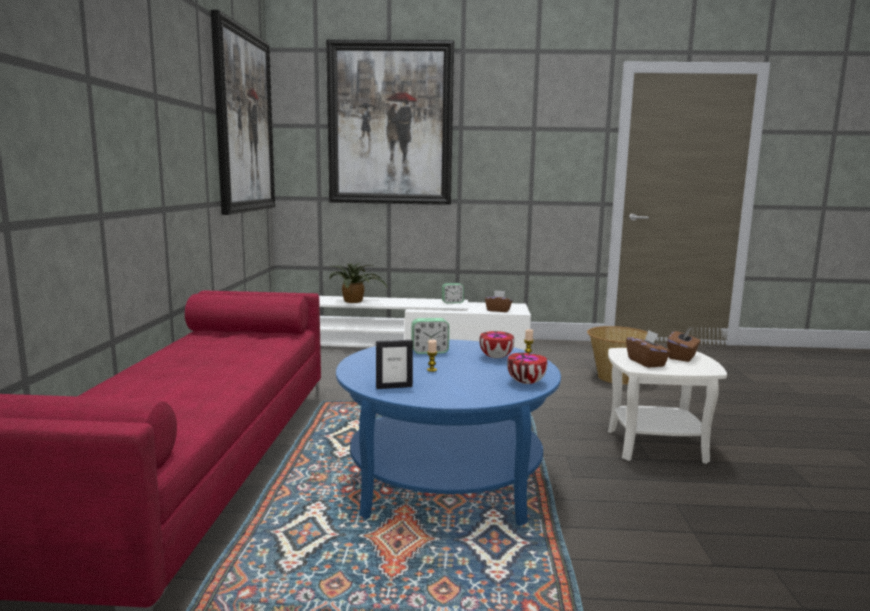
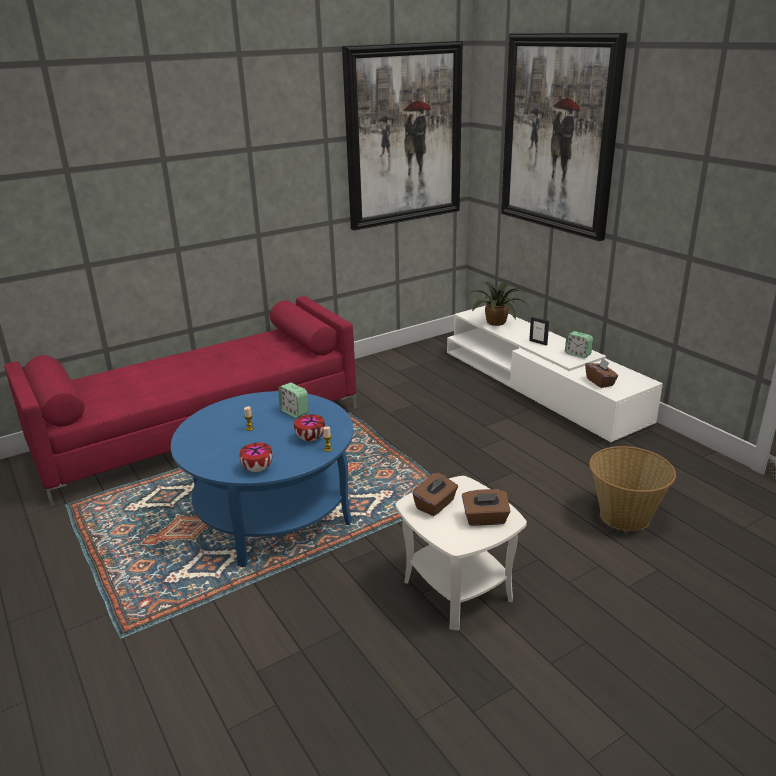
camera: 55 degrees right, 15 degrees up
(394, 387) = (199, 431): picture frame -> picture frame (538, 342)

